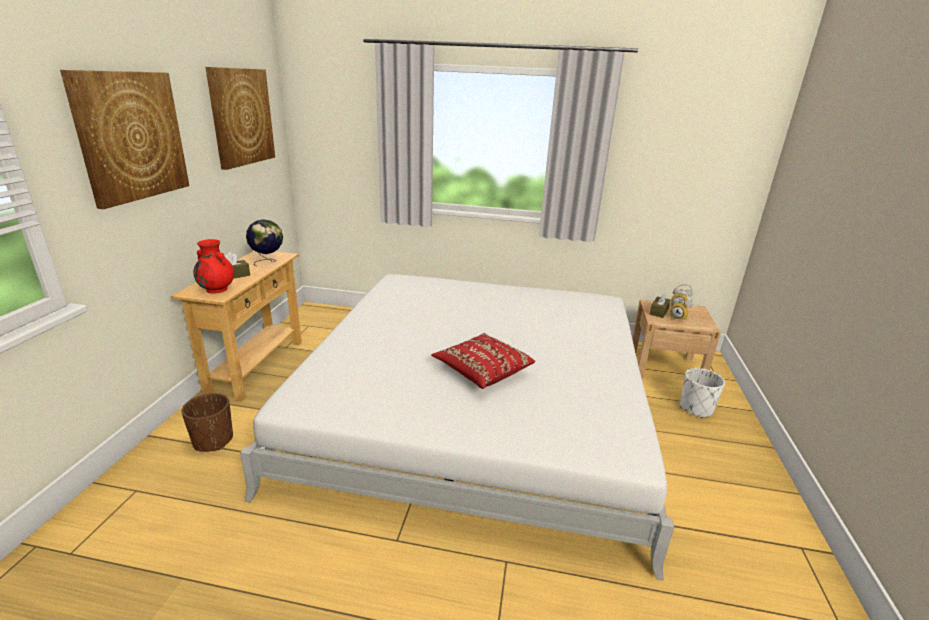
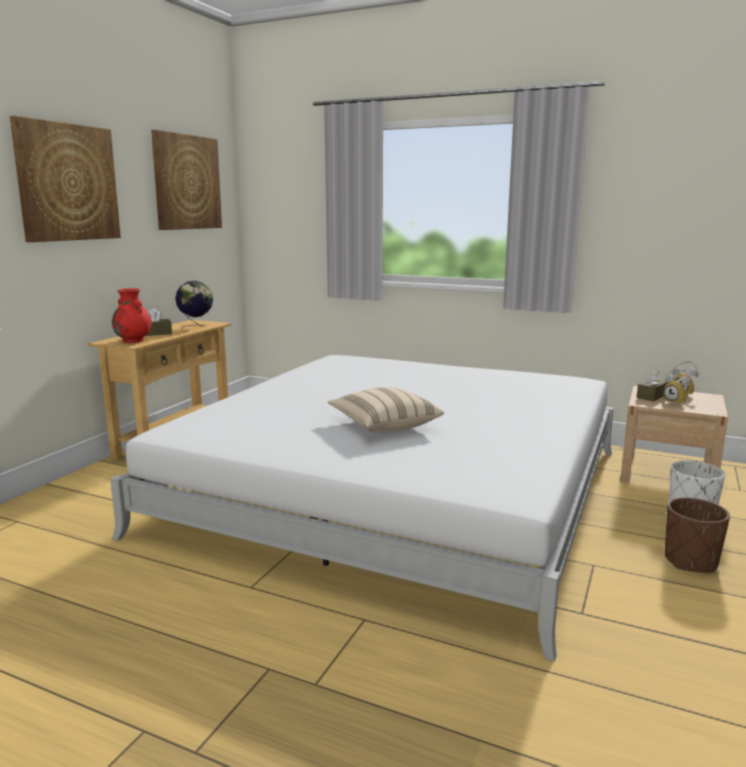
camera: 15 degrees right, 10 degrees down
(213, 440) = (104, 493): brown planter -> brown planter (690, 561)
(482, 371) = (384, 425): red pillow -> beige pillow

